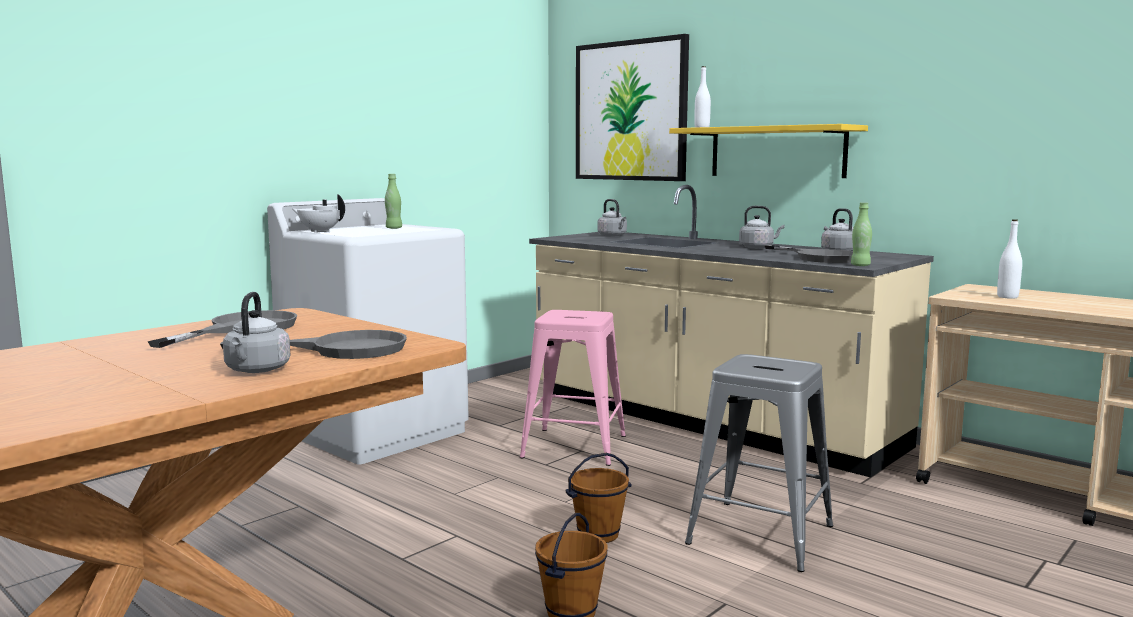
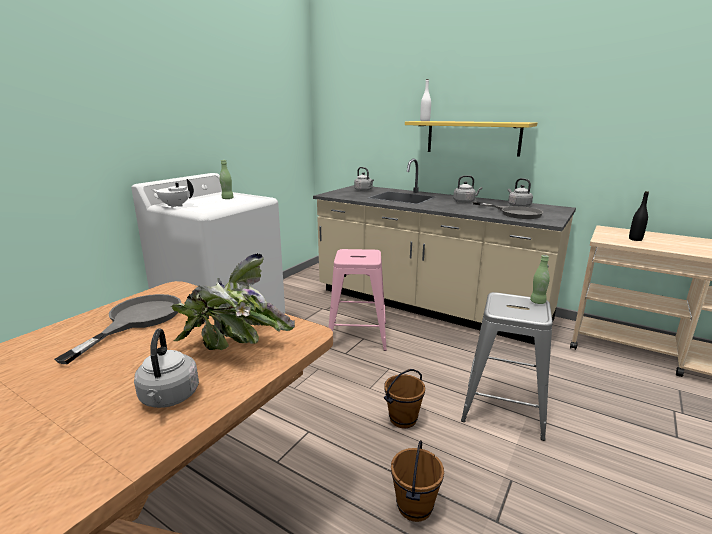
camera: 10 degrees left, 10 degrees up
(341, 349) = (234, 348): grey frying pan -> potted plant
(630, 111) = (371, 106): picture -> none
(860, 265) = (548, 222): green bottle -> green bottle (537, 302)
(1007, 297) = (635, 239): white bottle -> black bottle

